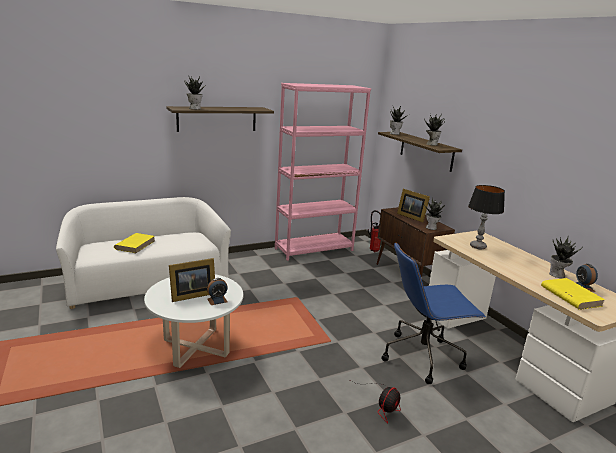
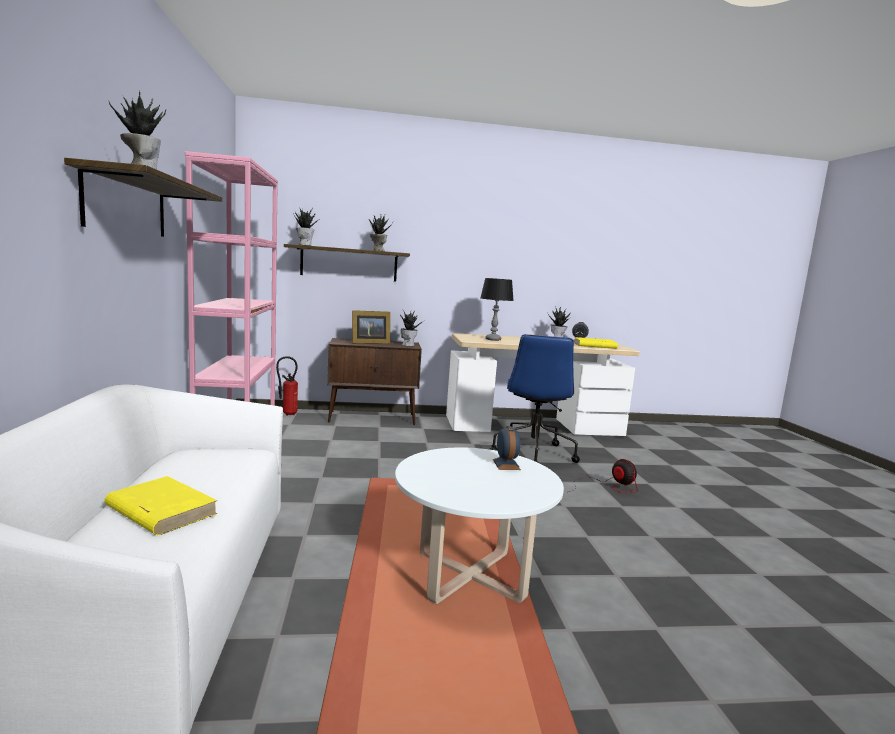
camera: 70 degrees left, 10 degrees down
(191, 295) = (483, 477): picture frame -> none

